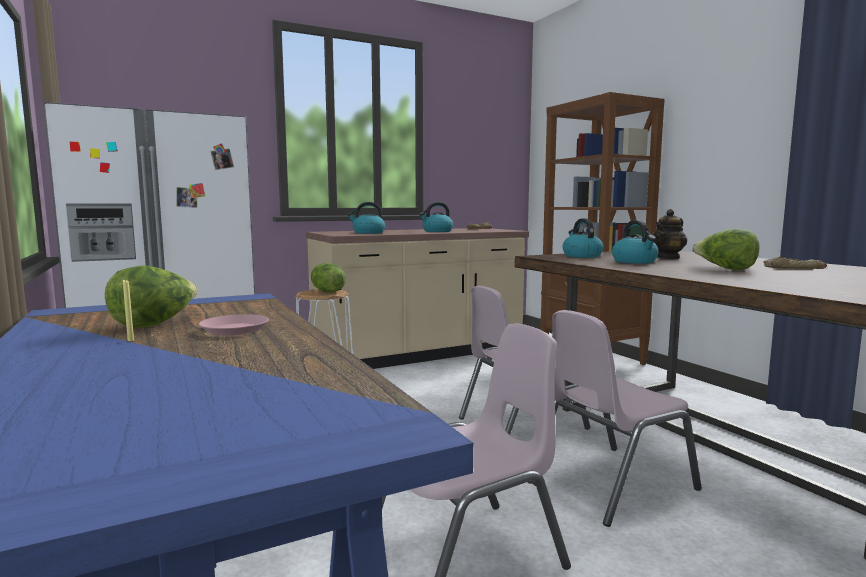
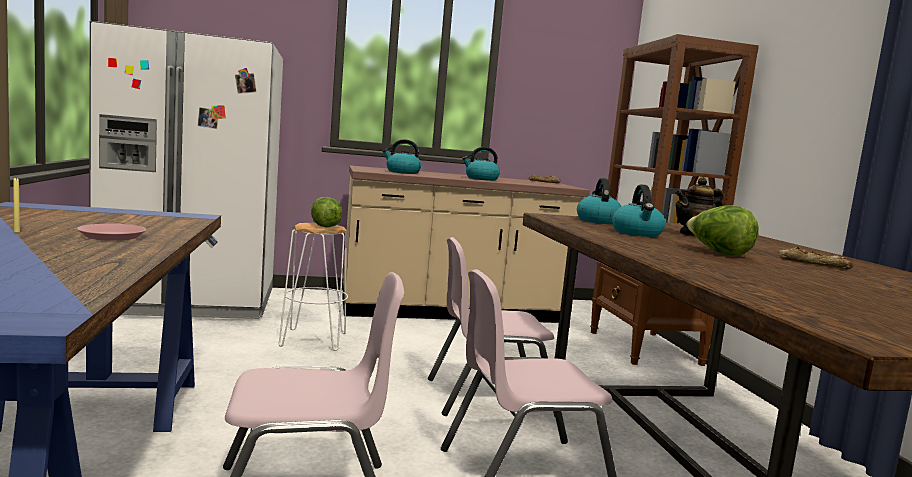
camera: 15 degrees right, 0 degrees up
(155, 324) = (64, 224): lettuce -> none

